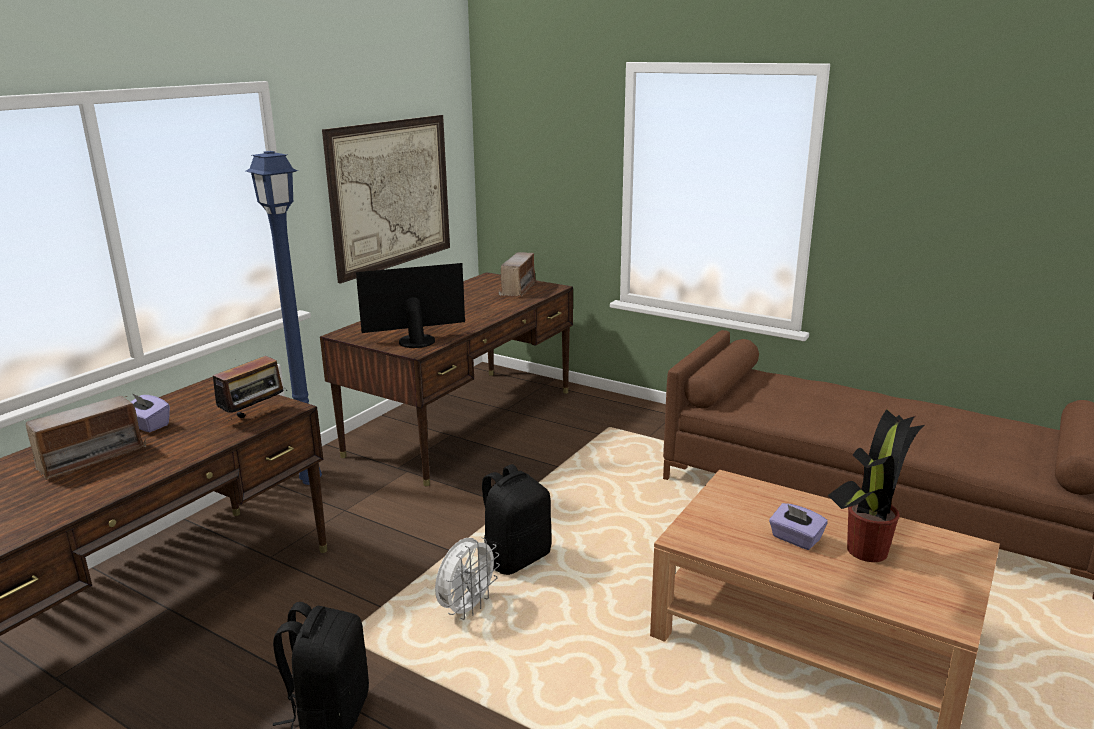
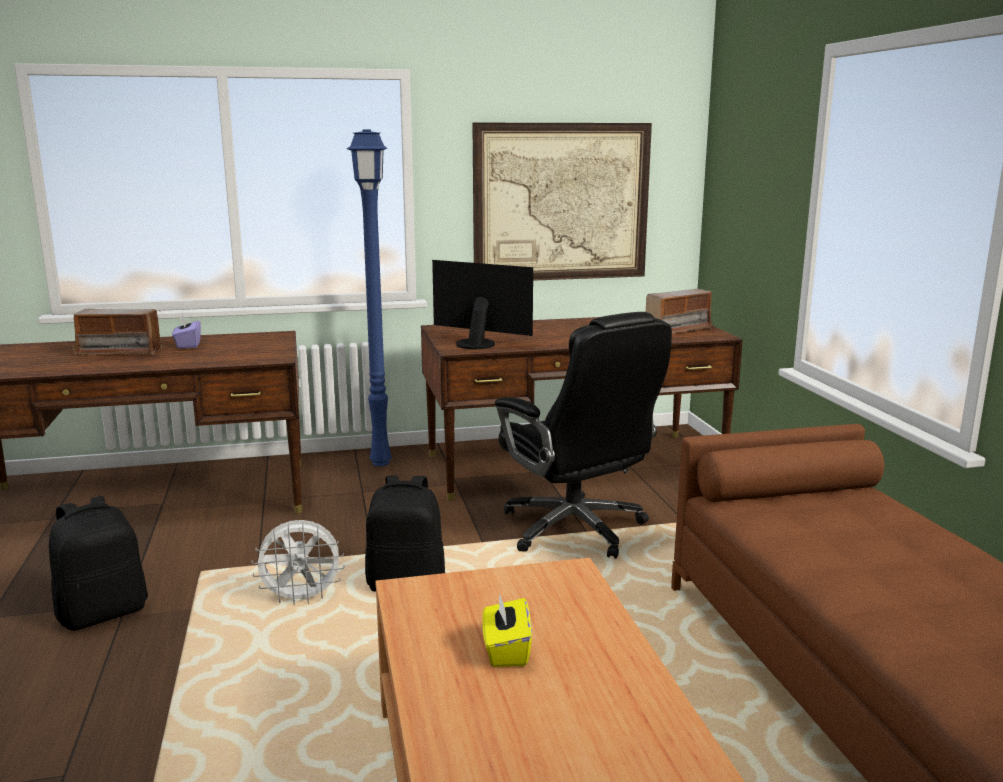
camera: 45 degrees right, 5 degrees down
(254, 416) = (247, 357): radio -> none
(548, 468) = (575, 529): none -> black office chair
(795, 539) = (506, 651): purple tissue box -> yellow tissue box
(866, 552) = (551, 707): potted plant -> none

